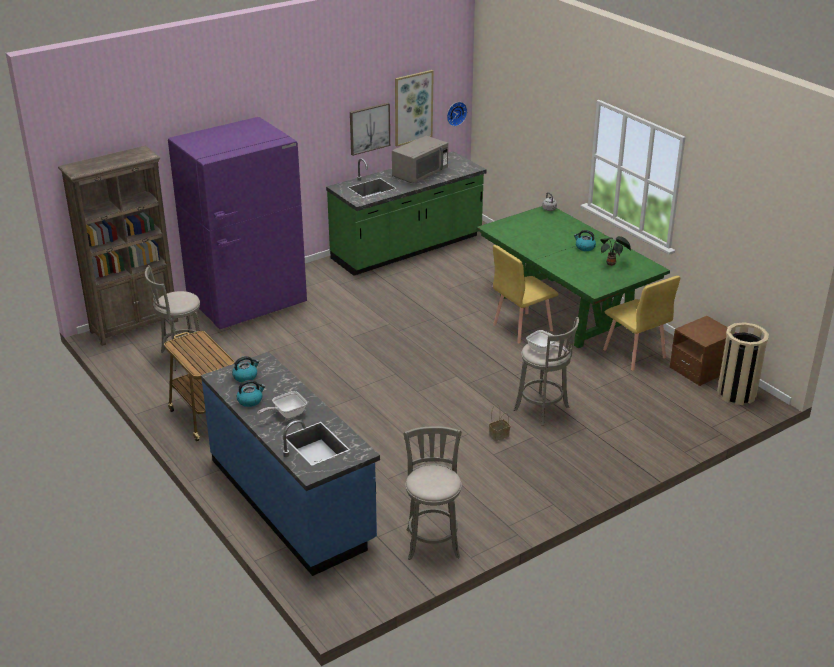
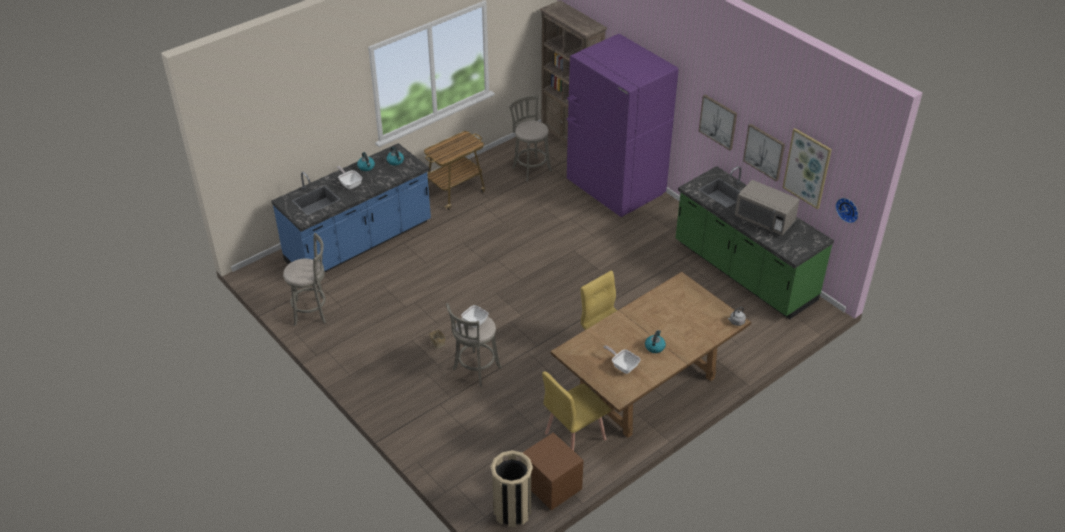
camera: 85 degrees right, 10 degrees up
(314, 140) = (718, 121): none -> picture
(565, 311) = (646, 387): green dining table -> brown dining table
(612, 264) = (623, 366): potted plant -> frying pan

